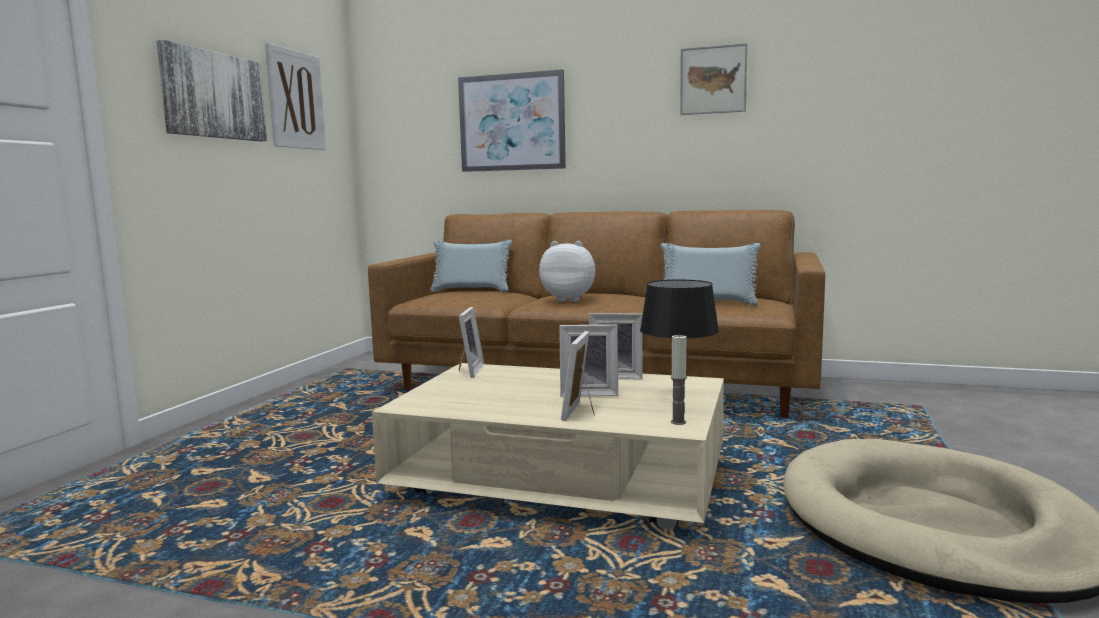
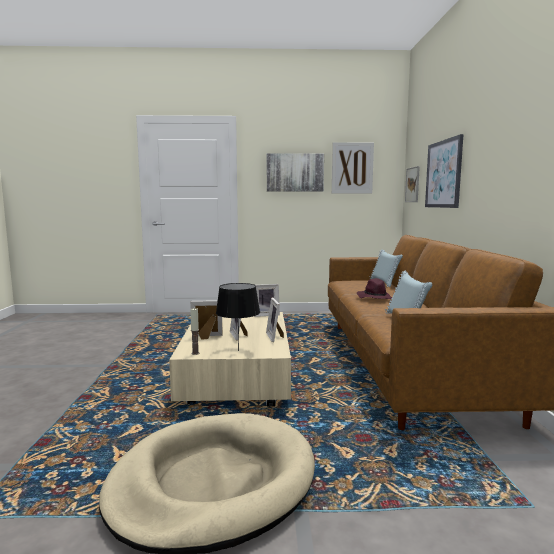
camera: 70 degrees right, 0 degrees up
(569, 299) = (374, 298): plush toy -> purple hat
(713, 80) = (527, 131): picture -> picture (412, 185)

